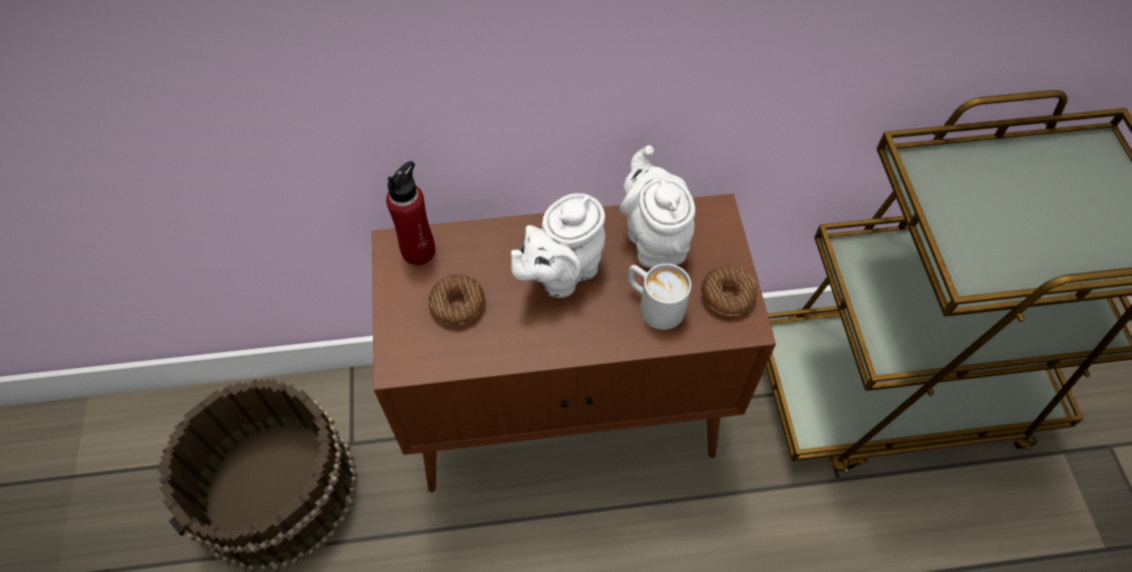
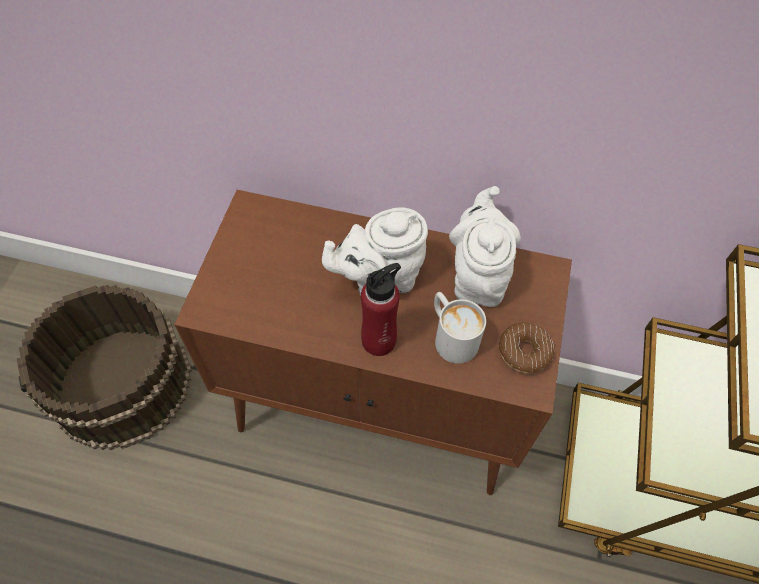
camera: 20 degrees right, 0 degrees up
(418, 251) = (266, 219): red bottle -> red bottle (379, 340)
(457, 304) = (277, 276): donut -> none

